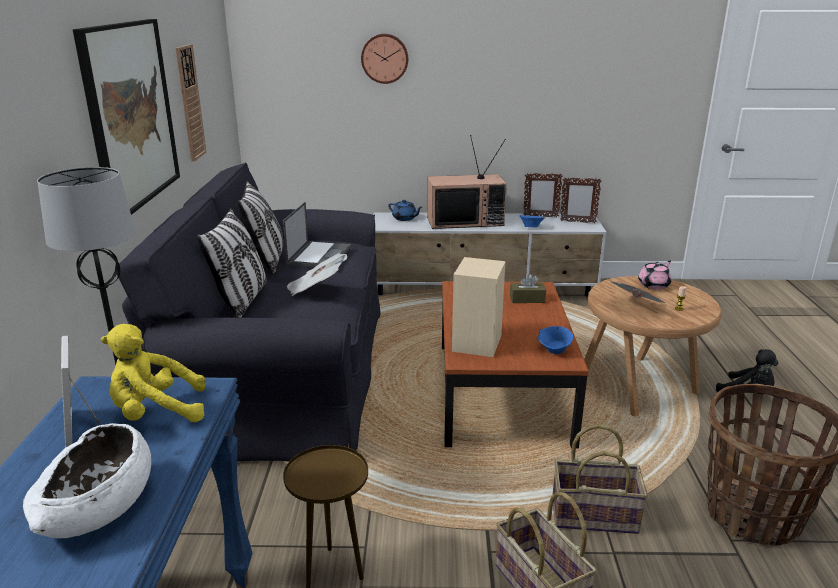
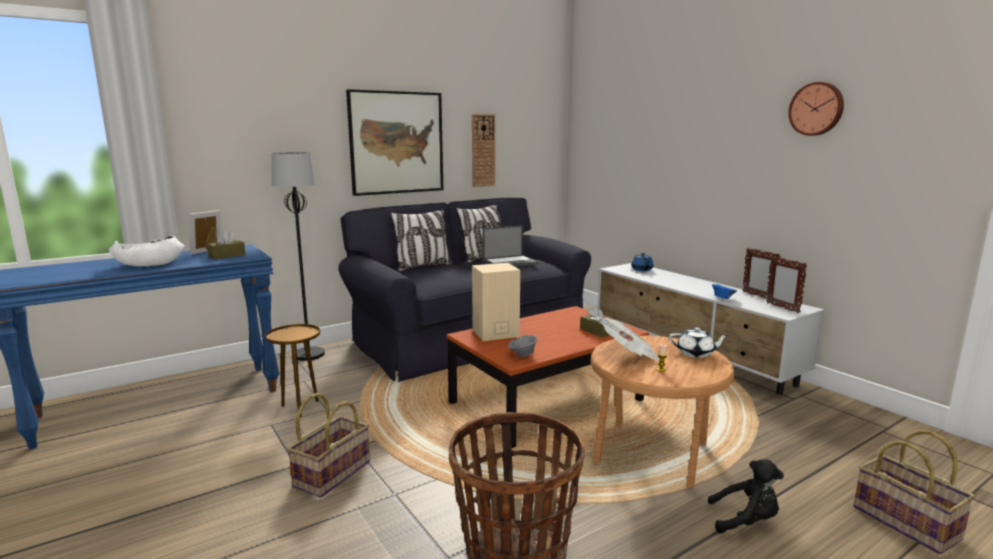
camera: 55 degrees right, 10 degrees down
(156, 413) = (227, 256): yellow plush toy -> brown tissue box
(316, 289) = (460, 272): newspaper -> none
(385, 58) = (652, 133): wall clock -> wall clock (816, 109)
(465, 221) = (681, 282): television -> none
(554, 351) = (523, 355): blue bowl -> grey bowl
(594, 514) = (432, 476): basket -> basket (907, 522)
(654, 285) = (696, 353): pink teapot -> white teapot
(748, 394) = (745, 521): black plush toy -> black plush toy turned 90 degrees counterclockwise

